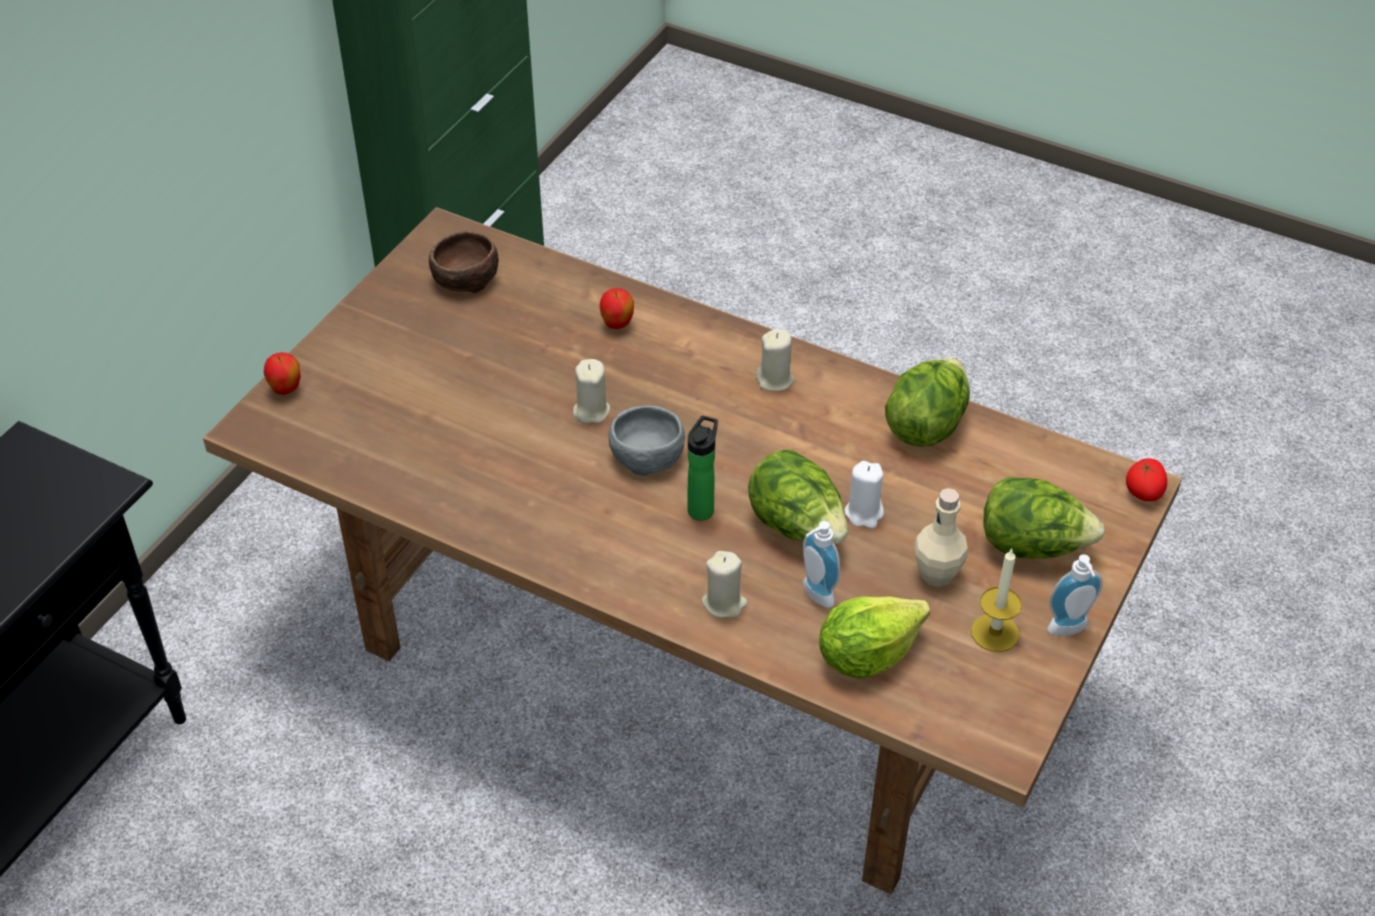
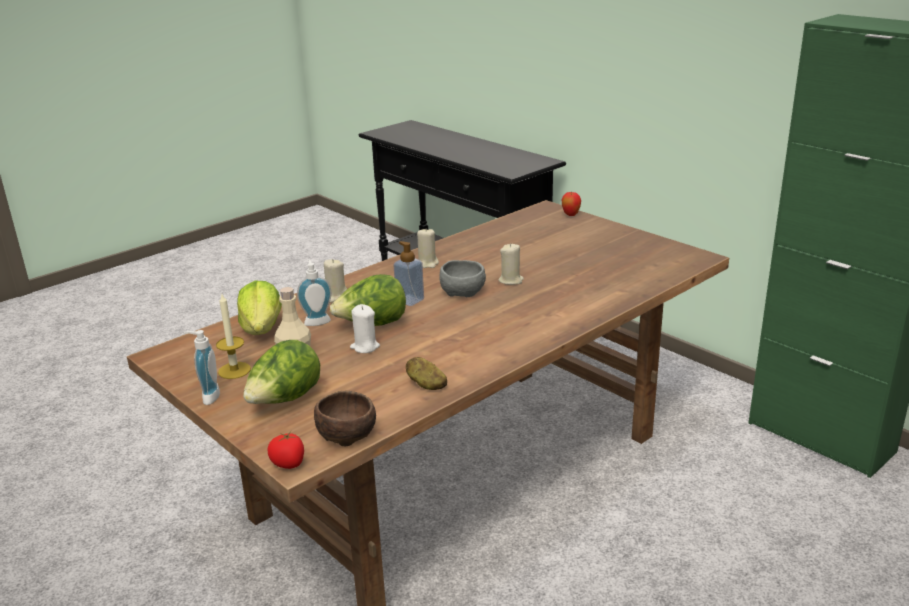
camera: 110 degrees right, 20 degrees down
(464, 279) = (650, 259): brown bowl -> brown bowl (347, 432)
(617, 325) = (586, 296): apple -> none
(702, 508) = (410, 300): bottle -> soap dispenser
(775, 379) = (506, 338): beige candle -> beige candle (427, 263)
(926, 425) = (426, 385): lettuce -> potato

